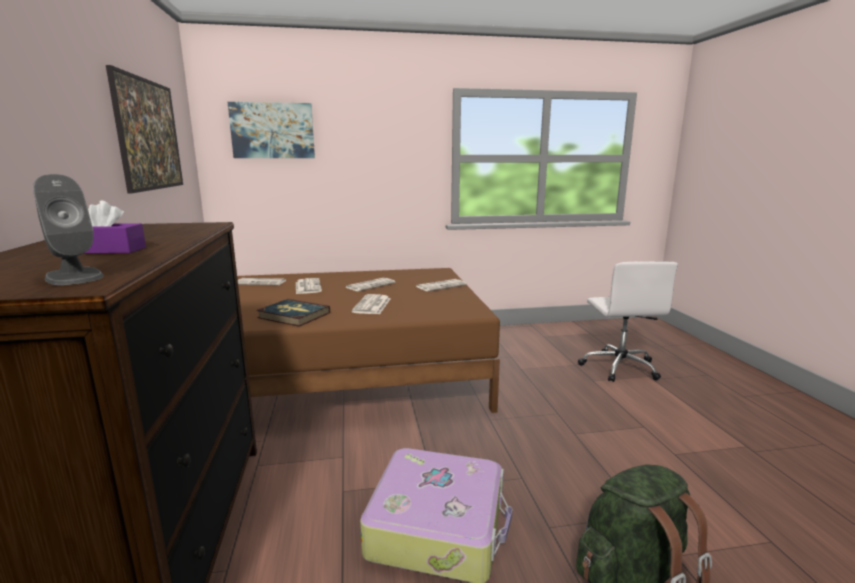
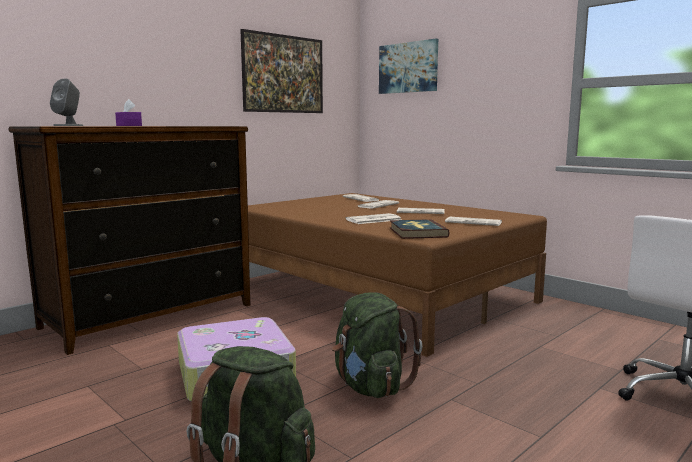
camera: 55 degrees right, 5 degrees down
(293, 315) = (313, 214): book -> book (417, 232)
(529, 458) = (370, 386): none -> green backpack

